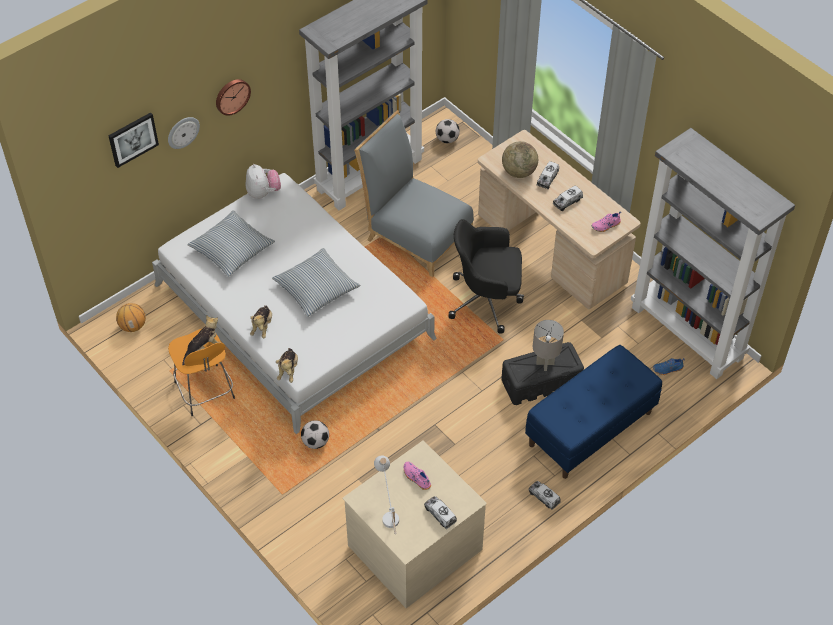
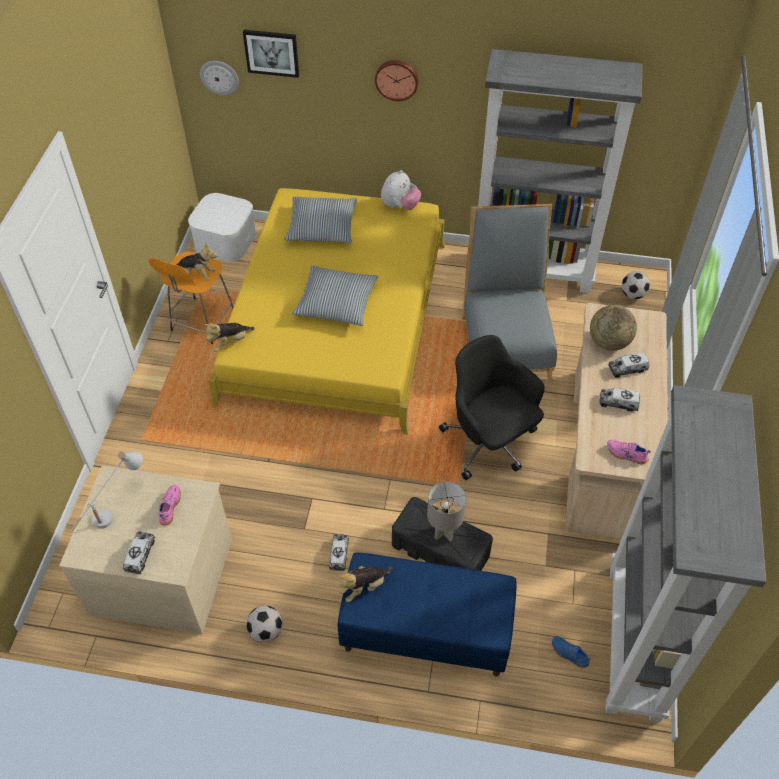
camera: 50 degrees right, 0 degrees up
(133, 326) = (225, 240): basketball -> white storage box
(183, 132) = (331, 83): wall clock -> wall clock (219, 77)
(262, 326) = (260, 296): plush toy -> plush toy (364, 587)
(293, 311) = (336, 321): white bed -> yellow bed
(315, 442) = (215, 426): football -> football (266, 631)
(544, 497) = (307, 646): toy truck -> toy truck (339, 555)

